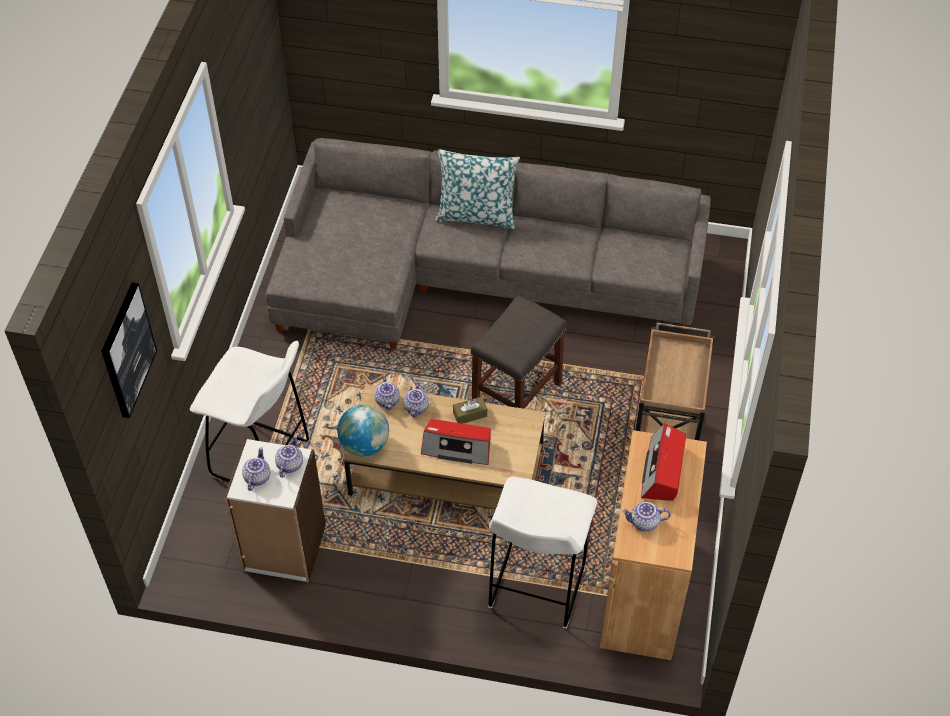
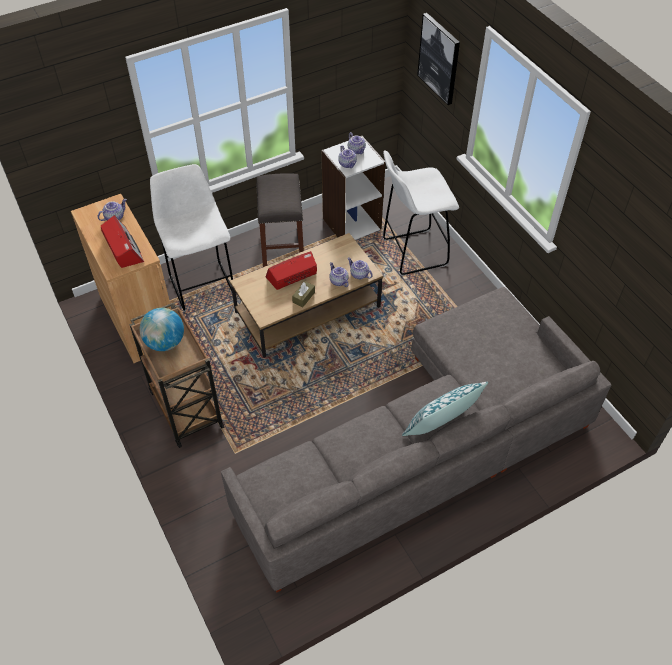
camera: 140 degrees right, 0 degrees up
(364, 445) = (345, 245): globe -> globe (165, 342)
(516, 394) = (311, 382): grey stool -> grey stool (283, 247)

